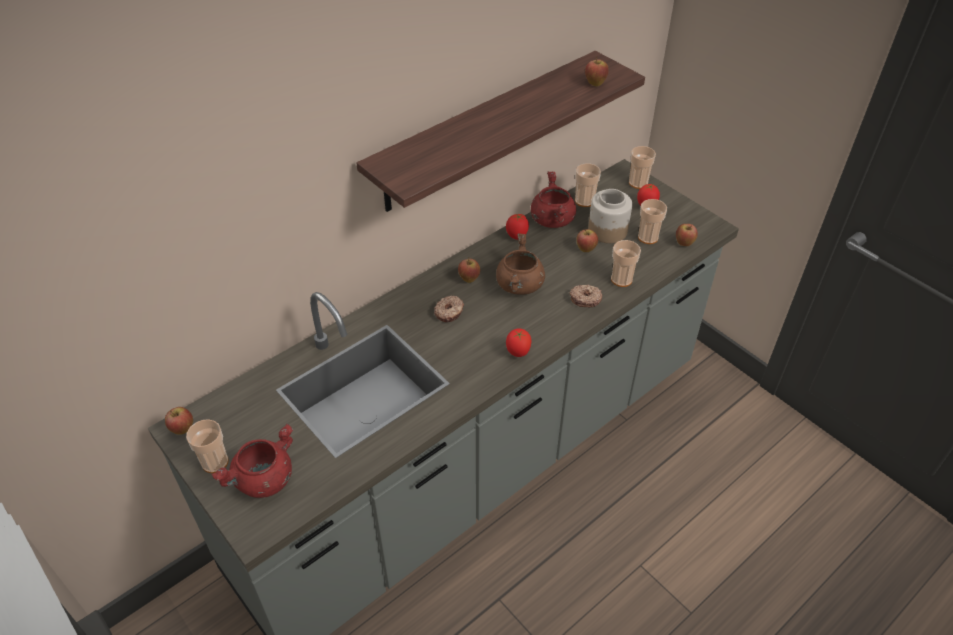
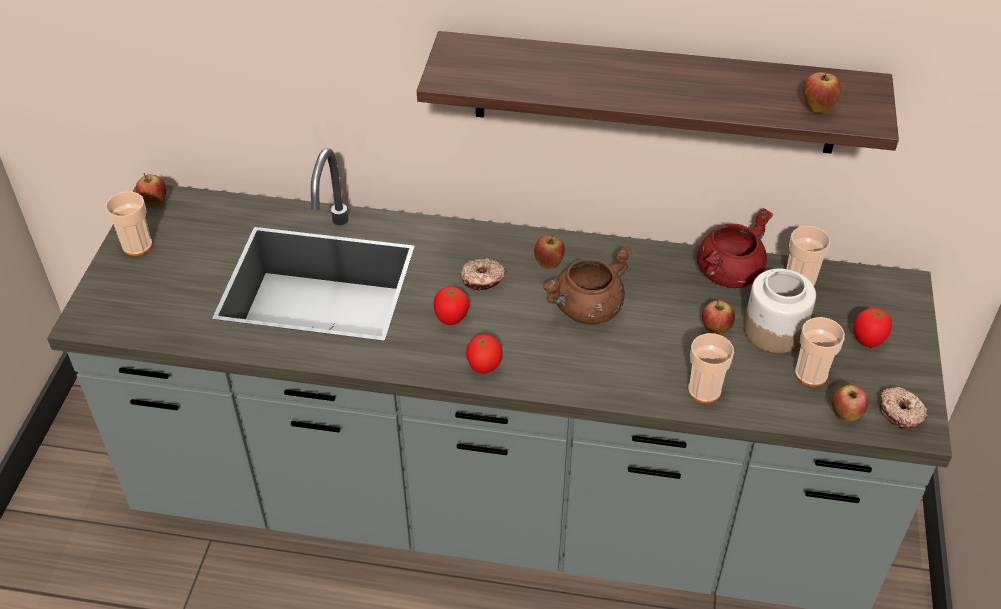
camera: 50 degrees right, 0 degrees up
(264, 480) = (145, 289): red cooking pot -> none
(517, 236) = (662, 261): tomato -> tomato (451, 319)
(585, 299) = (632, 376): donut -> donut (901, 412)
(638, 183) = (901, 309): cup -> none

